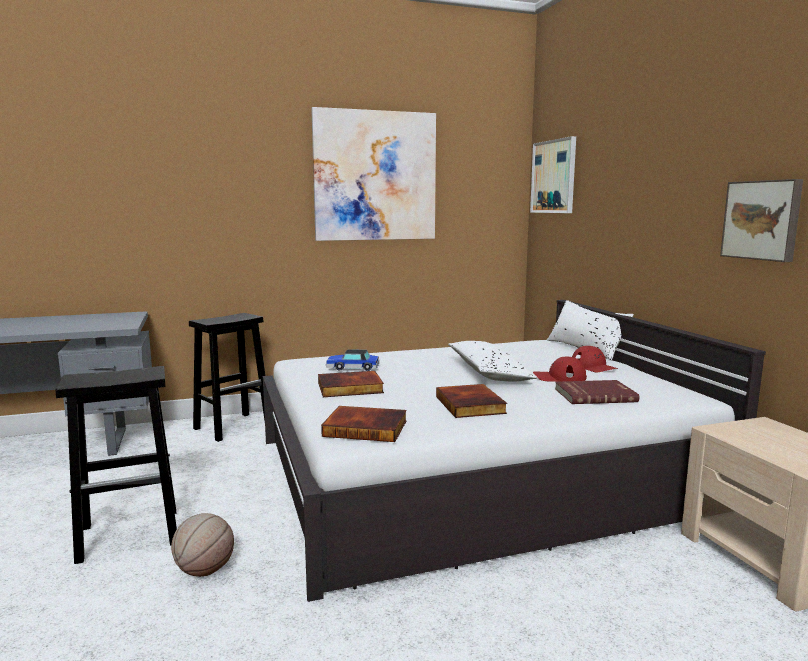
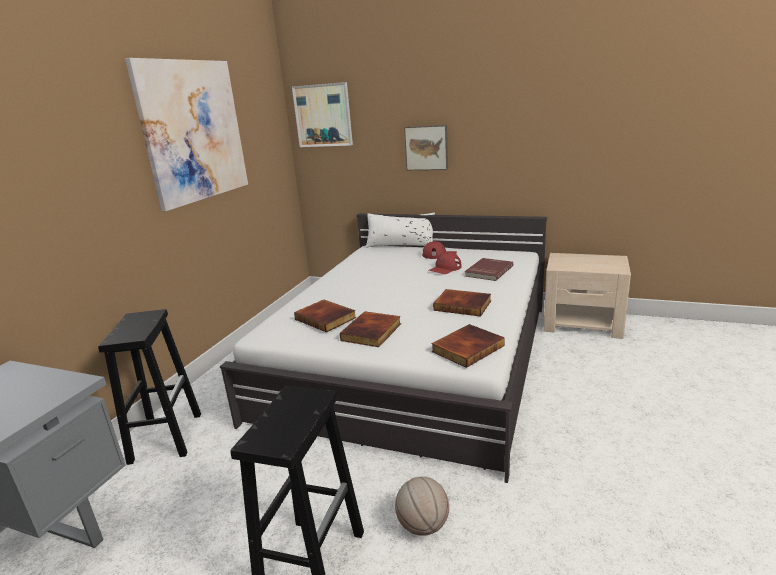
camera: 50 degrees left, 10 degrees up
(353, 368) = (326, 318): toy car -> book
(489, 373) = (407, 282): white pillow -> none
(762, 220) = (533, 140): picture -> picture (427, 147)

